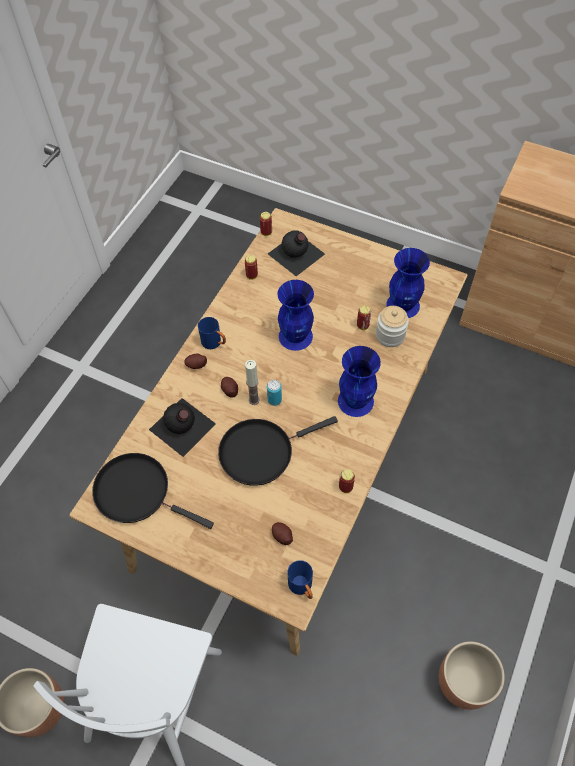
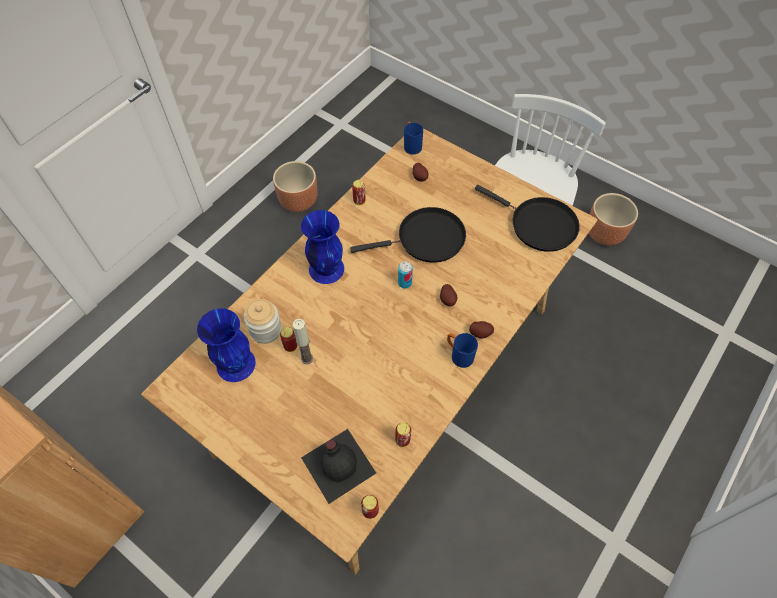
camera: 170 degrees left, 0 degrees up
(182, 427) = (497, 272): black bottle -> none
(254, 400) = (425, 286): candle -> candle (307, 358)
(296, 336) = (367, 346): blue vase -> none

